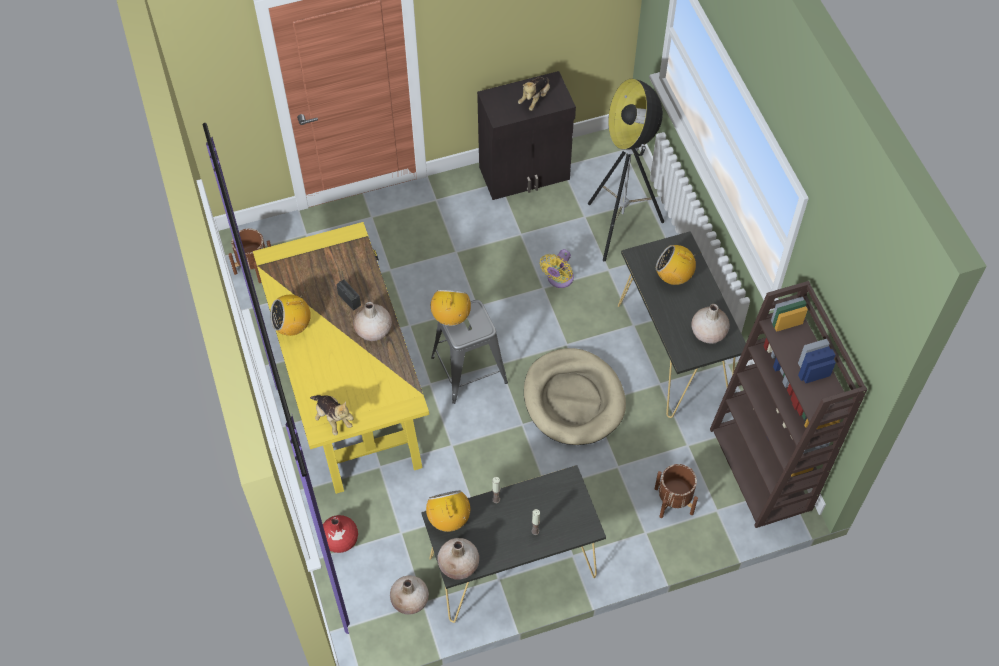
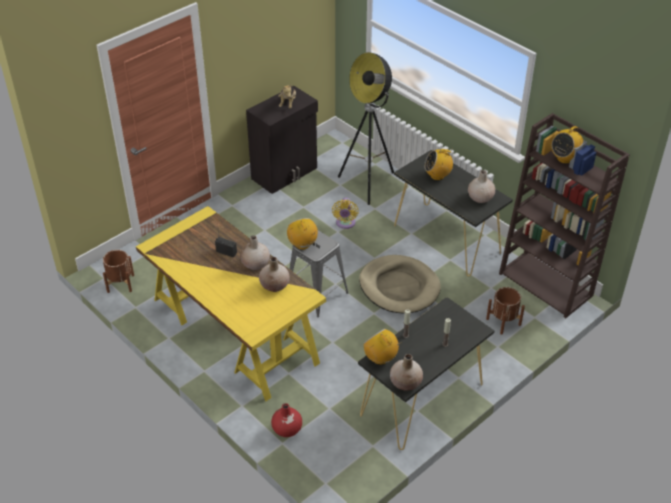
camera: 25 degrees left, 15 degrees down
(293, 326) = (194, 280): radio -> radio (564, 158)
(332, 418) = (259, 325): plush toy -> none
(410, 600) = (362, 448): beige vase -> beige vase (275, 285)

